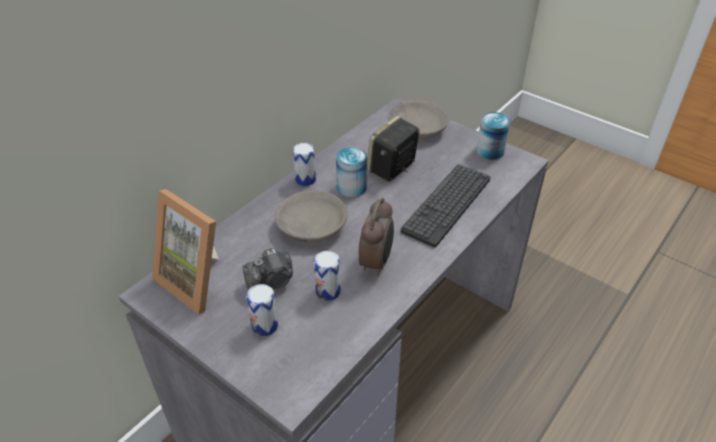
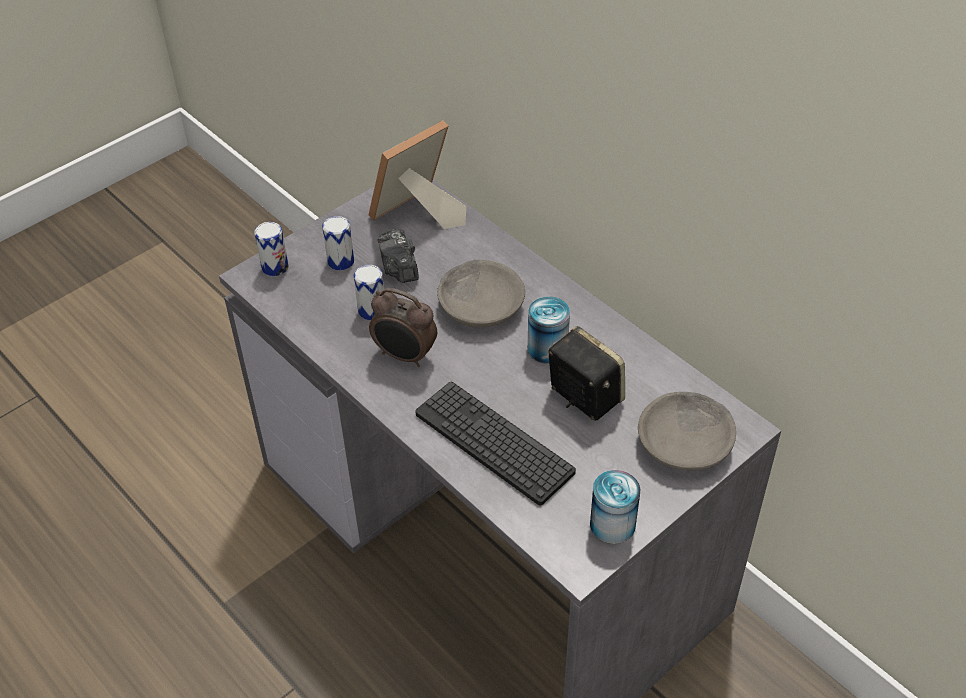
camera: 100 degrees right, 5 degrees up
(305, 180) = (571, 305): can -> can (275, 267)

